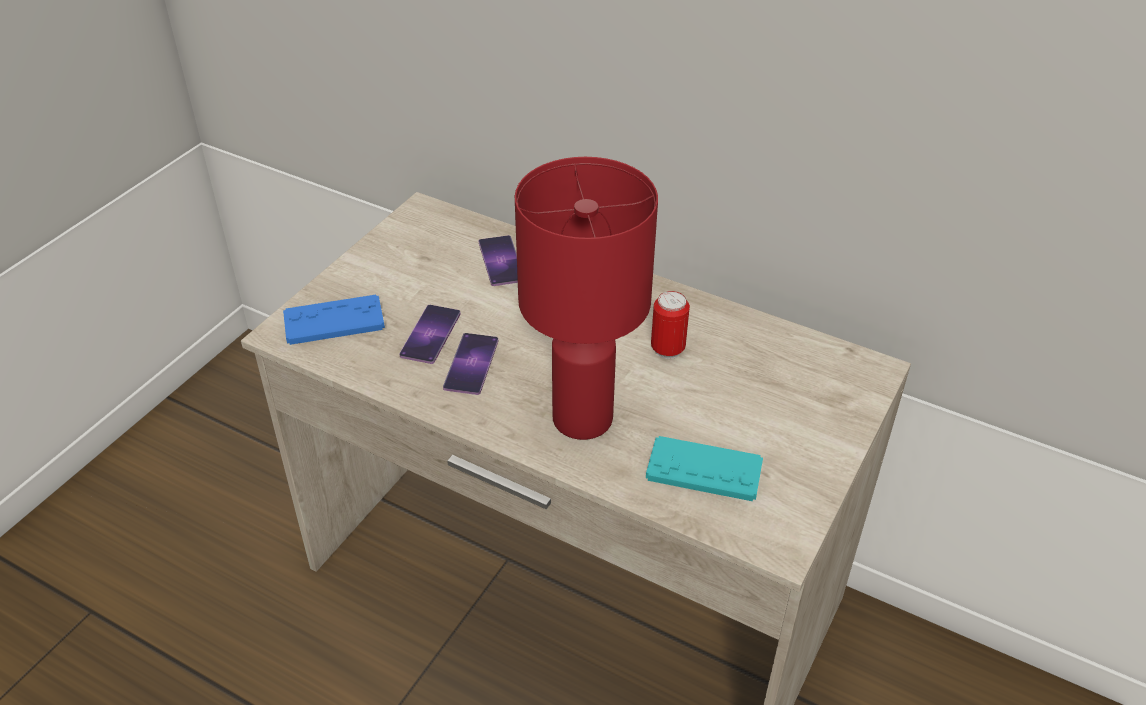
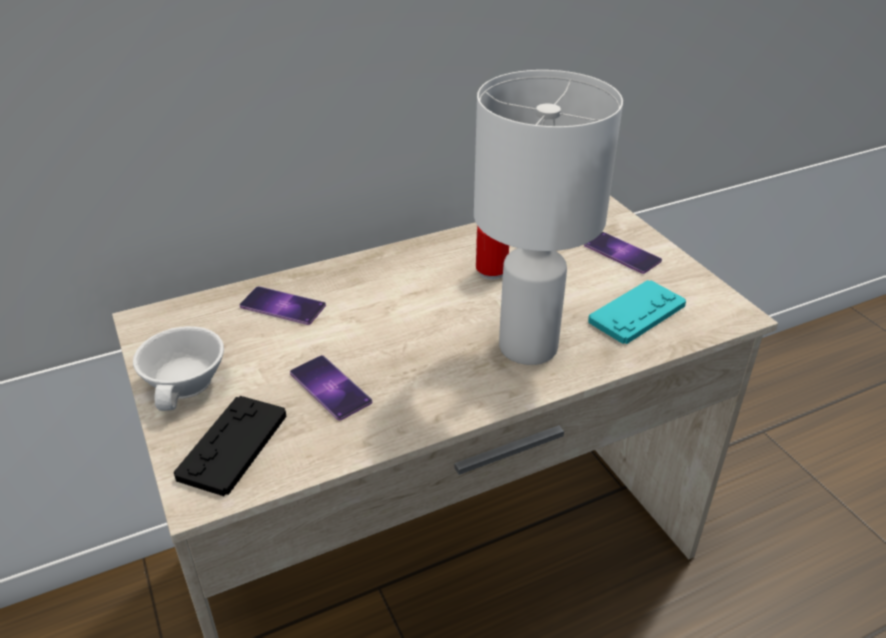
camera: 55 degrees left, 5 degrees down
(334, 321) = (233, 446): blue game controller -> black game controller
(375, 267) = (188, 384): none -> white cup
(471, 364) = (398, 379): phone -> phone (622, 253)
(583, 417) = (527, 345): red table lamp -> white table lamp

